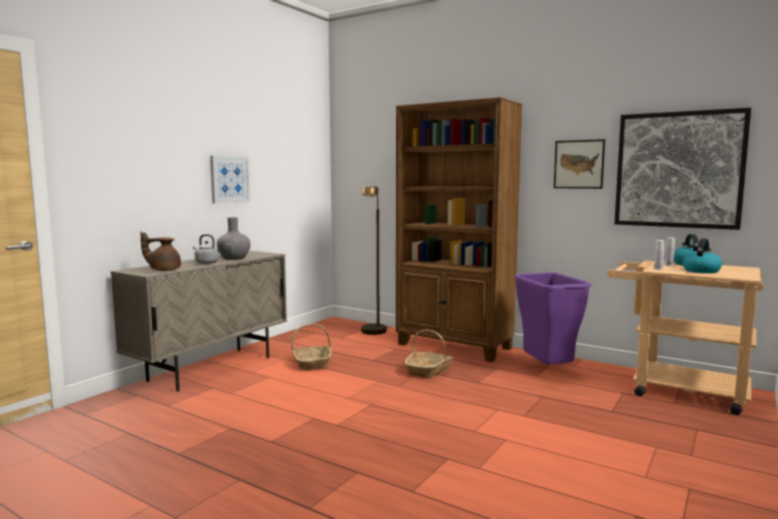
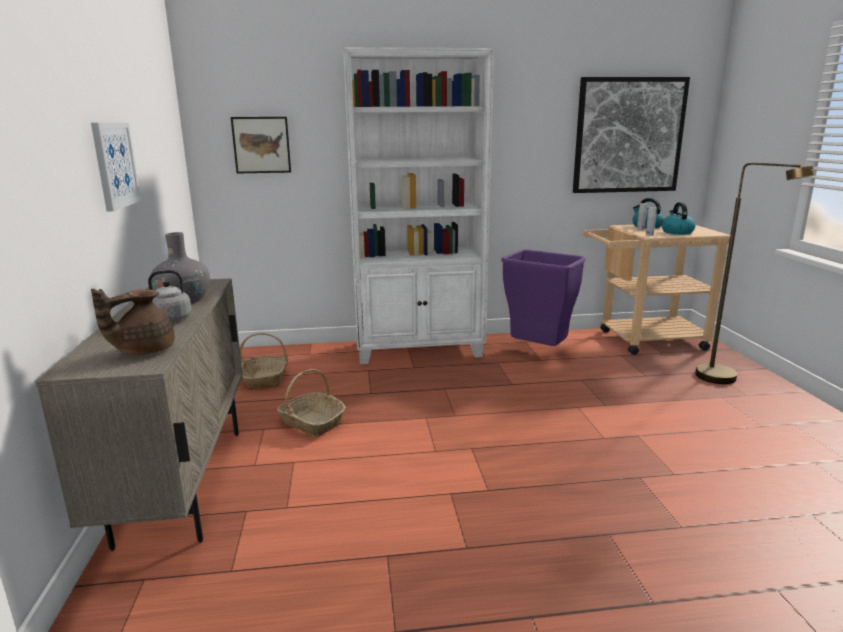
camera: 40 degrees left, 10 degrees up
(373, 333) = (306, 358): brown floor lamp -> brown floor lamp (726, 380)
(429, 371) = (449, 386): basket -> basket (266, 378)
(454, 346) = (419, 350): brown bookcase -> white bookcase
(579, 164) = (538, 130): picture -> picture (261, 145)

